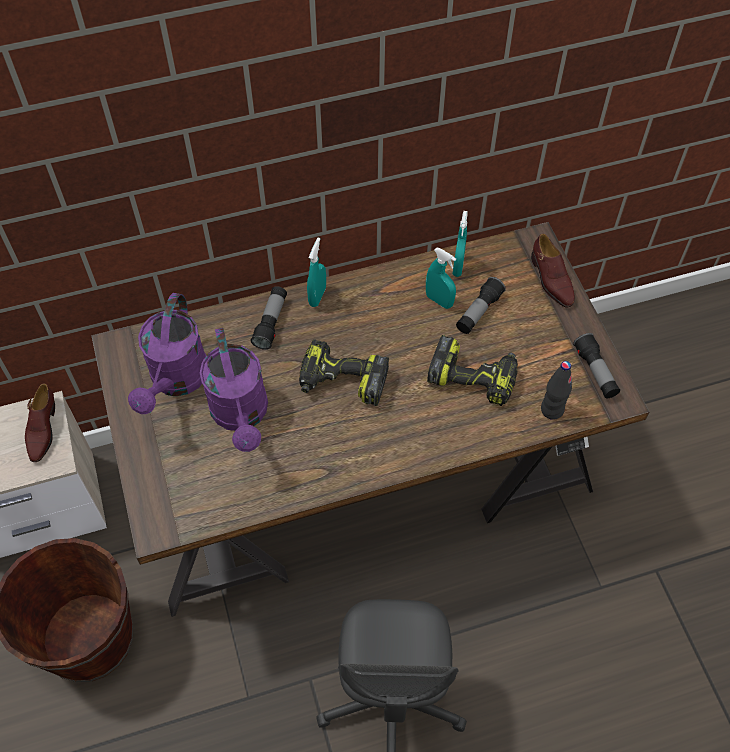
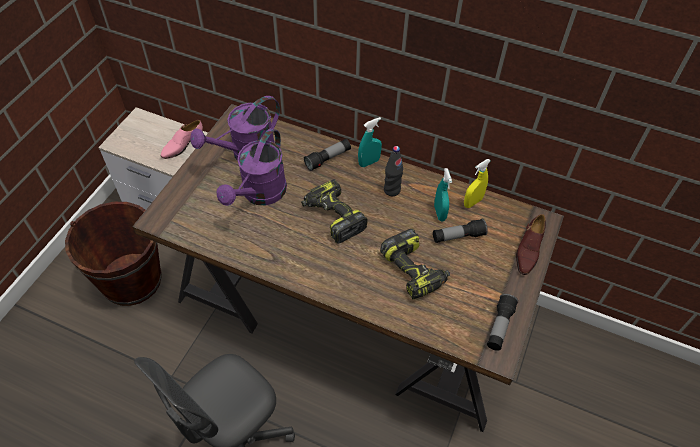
camera: 40 degrees right, 5 degrees down
(42, 429) = (182, 145): brown shoe -> pink shoe
(458, 266) = (472, 202): turquoise spray bottle -> yellow spray bottle
(551, 410) = (444, 327): black bottle -> black bottle (392, 190)

